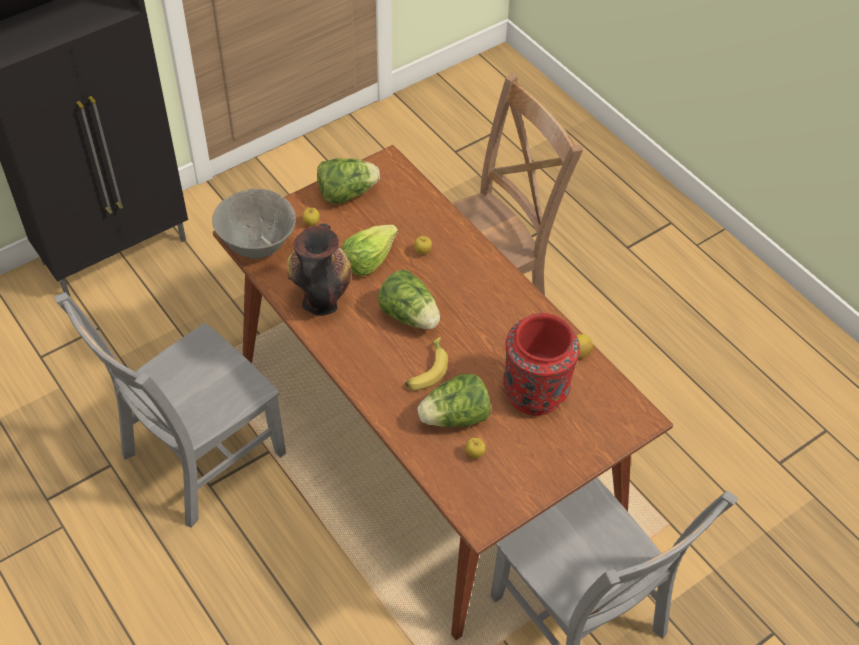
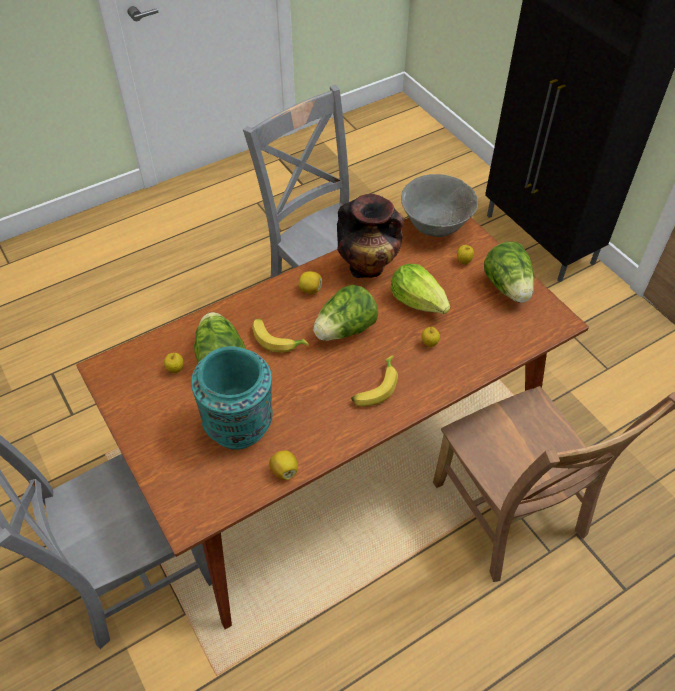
camera: 95 degrees right, 0 degrees up
(355, 347) = (310, 289): none -> lemon
(478, 291) = (375, 387): none -> banana
(535, 391) = (240, 425): red vase -> turquoise vase

